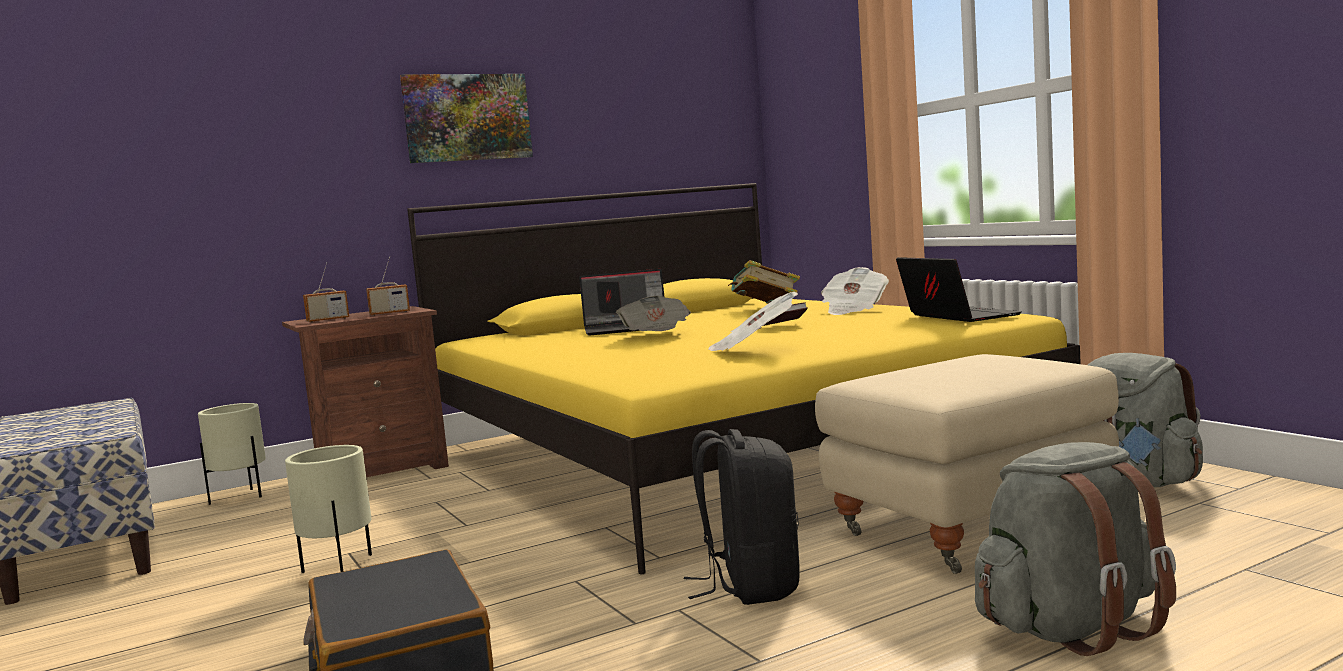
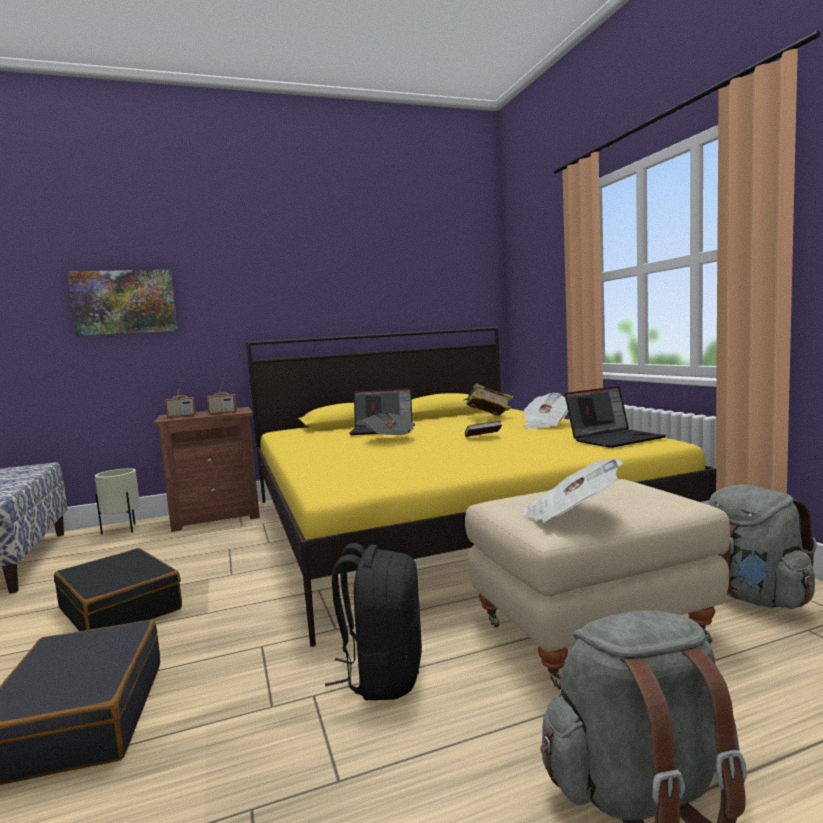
camera: 10 degrees right, 0 degrees up
(338, 571) = (121, 609): beige planter -> black suitcase
(467, 117) = (290, 281): picture -> picture (124, 302)
(753, 347) = (438, 460): newspaper -> newspaper (570, 515)
(956, 316) = (615, 439): laptop -> laptop turned 75 degrees clockwise

